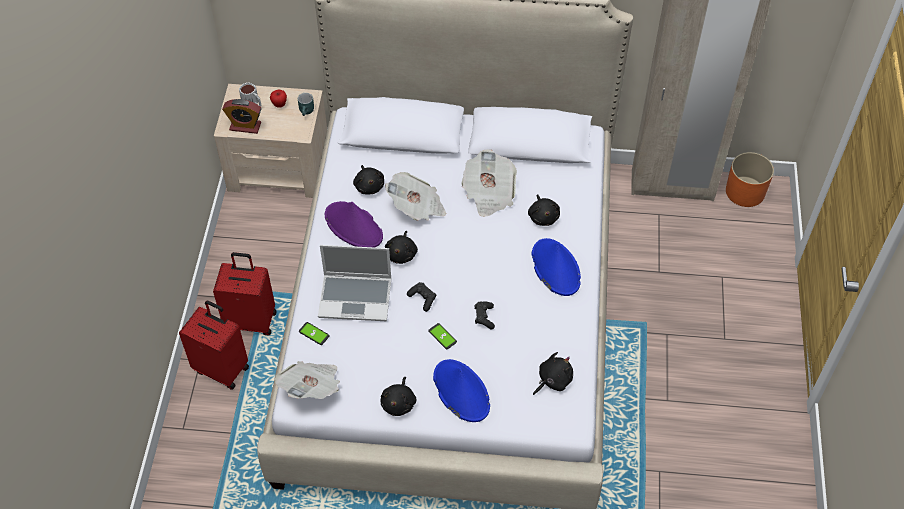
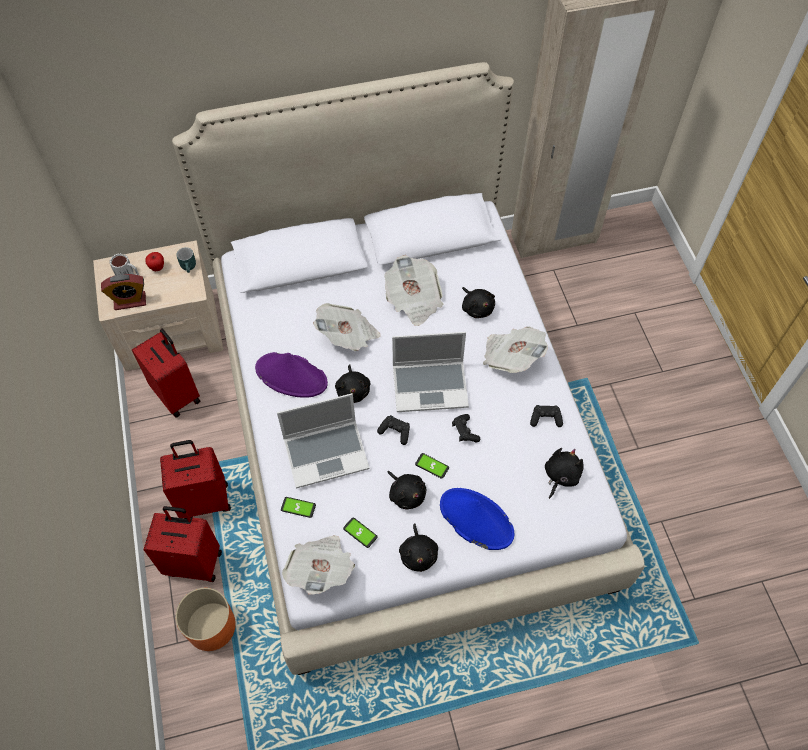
camera: 20 degrees left, 5 degrees up
(264, 224) = (177, 394): none -> red suitcase
(356, 370) = (360, 532): none -> phone
(369, 186) = (289, 327): black plush toy -> black plush toy (406, 494)
(471, 270) = (431, 386): none -> laptop
(555, 268) = (511, 357): blue hat -> newspaper
(562, 329) = (545, 419): none -> black game controller
(745, 191) = (619, 225): orange planter -> orange planter (211, 626)

